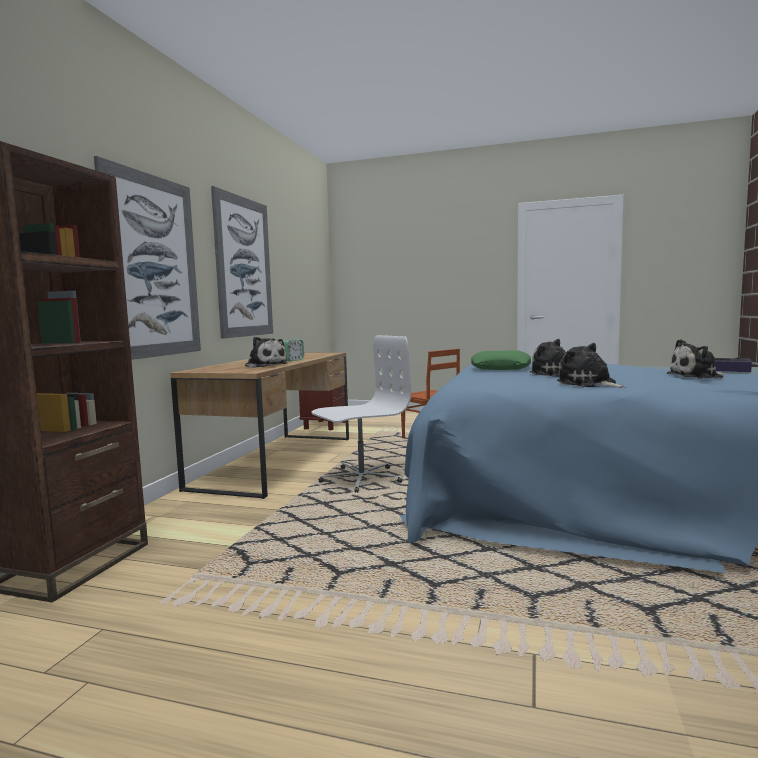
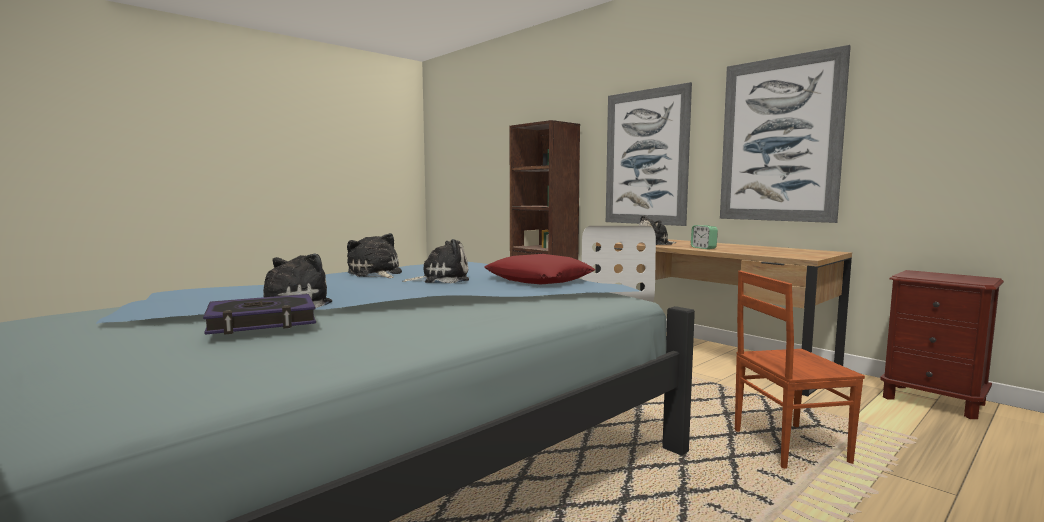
camera: 120 degrees right, 0 degrees up
(501, 368) = (538, 279): green pillow -> red pillow
(588, 384) = (375, 273): plush toy -> plush toy turned 120 degrees counterclockwise

